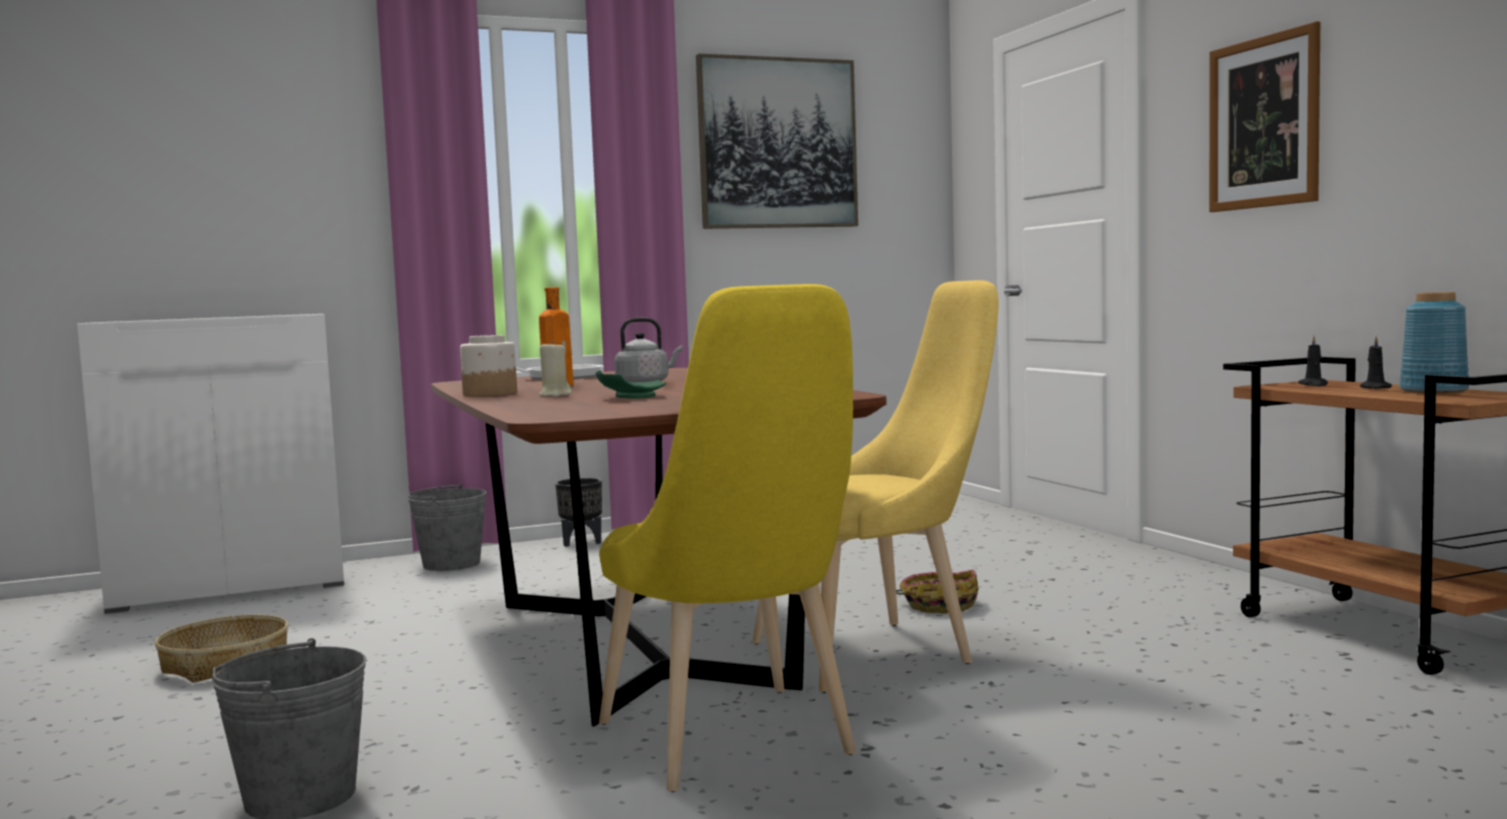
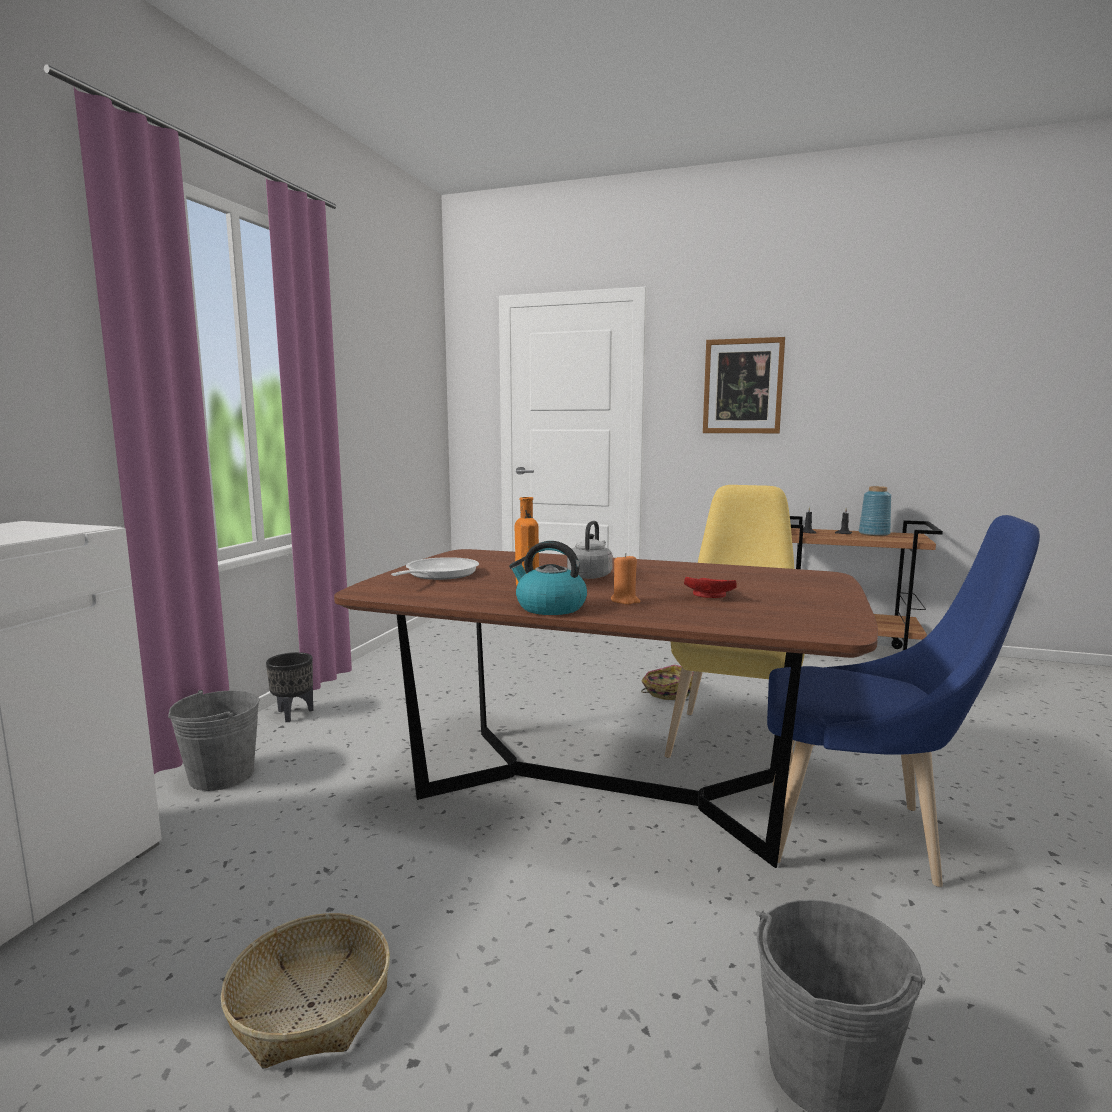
camera: 50 degrees left, 5 degrees up
(489, 394) = (549, 607): jar -> kettle
(555, 395) = (625, 601): beige candle -> orange candle
(630, 397) = (708, 596): green plate -> red plate
(733, 745) = (863, 835): yellow chair -> blue chair
(777, 143) = (371, 351): picture -> none

